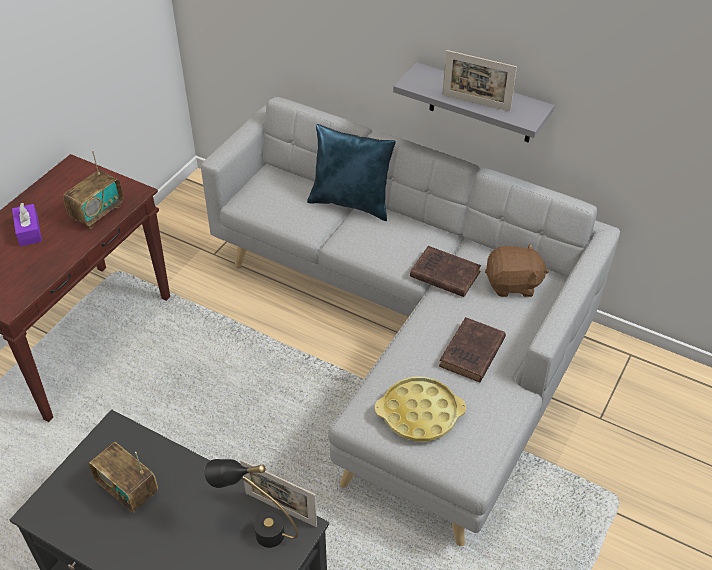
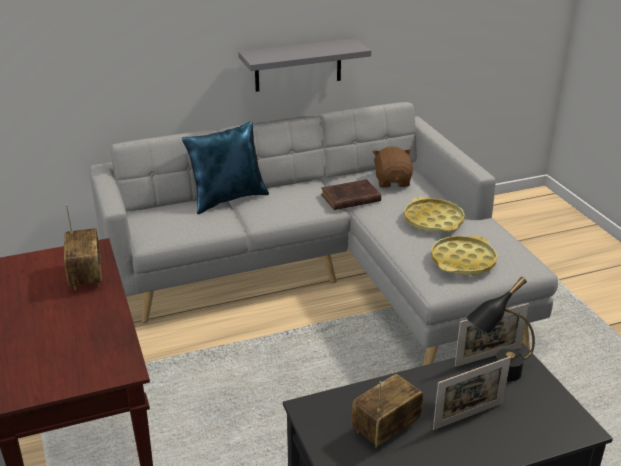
camera: 50 degrees left, 15 degrees down
(29, 231) = (43, 320): purple tissue box -> none
(128, 489) = (386, 428): radio -> radio turned 150 degrees clockwise
(471, 354) = (433, 221): brown book -> yellow tray
(476, 102) = (314, 52): picture frame -> picture frame (468, 416)
(513, 284) = (392, 181): brown plush toy -> brown plush toy turned 45 degrees counterclockwise

